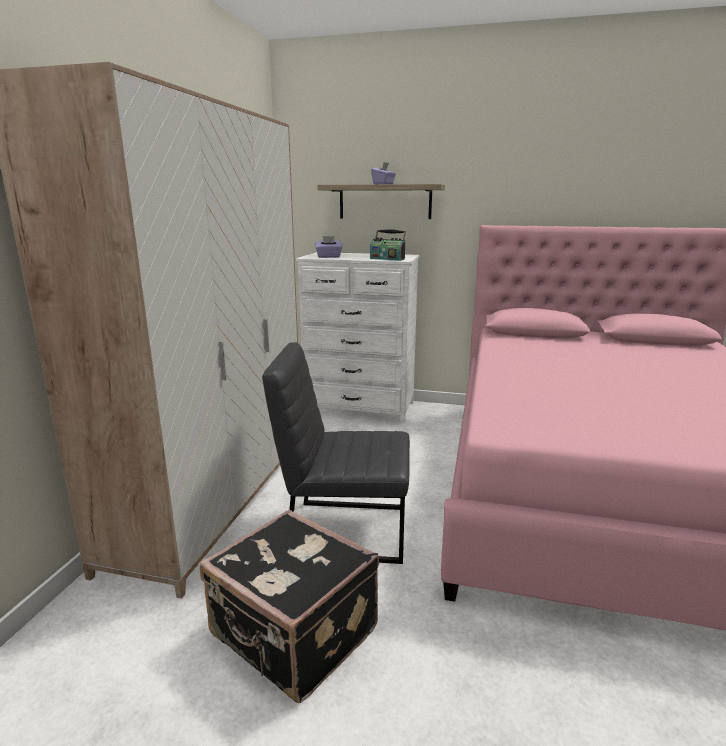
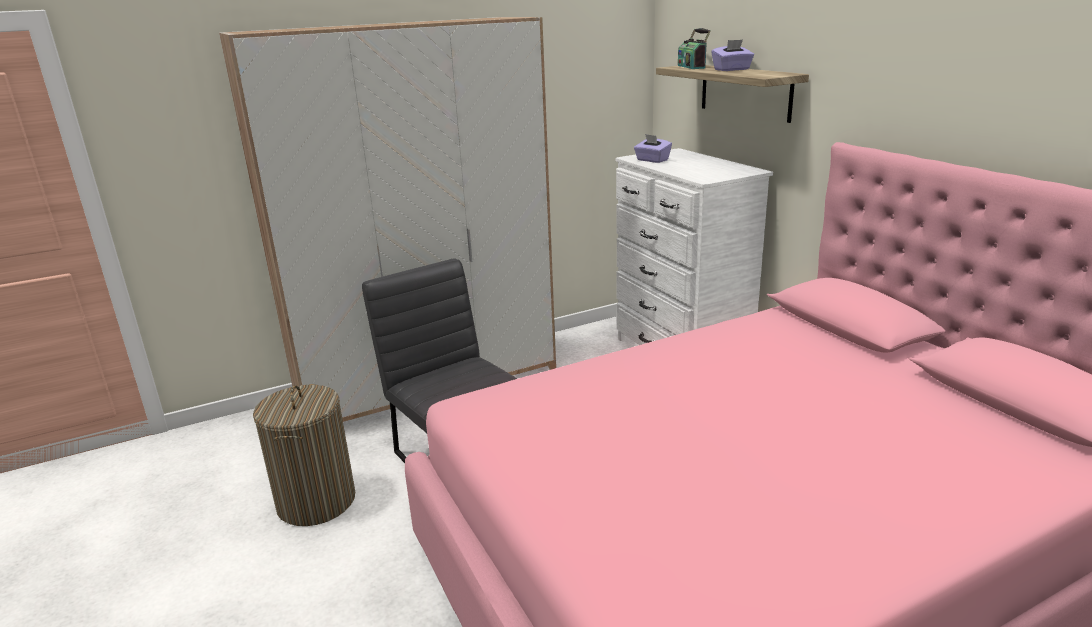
camera: 50 degrees right, 5 degrees up
(293, 635) = (316, 502): black suitcase -> laundry basket
(387, 259) = (696, 175): radio -> radio (692, 67)

